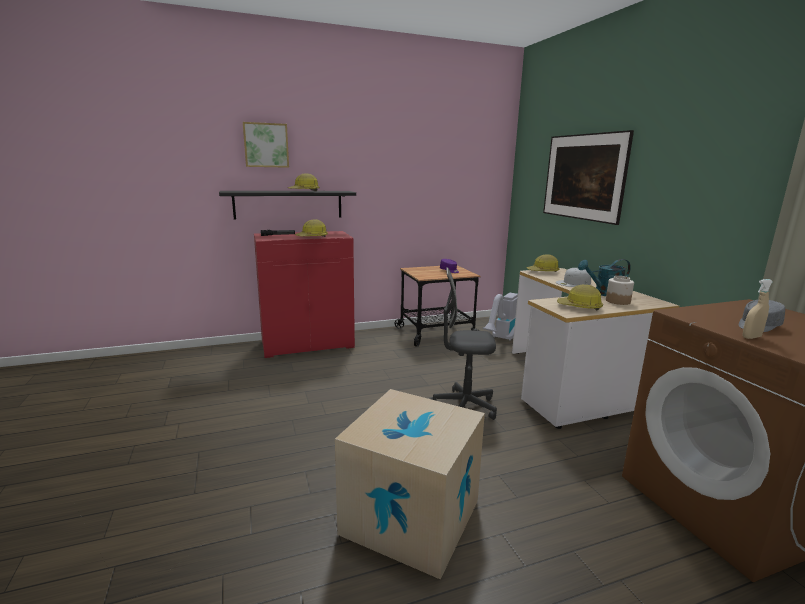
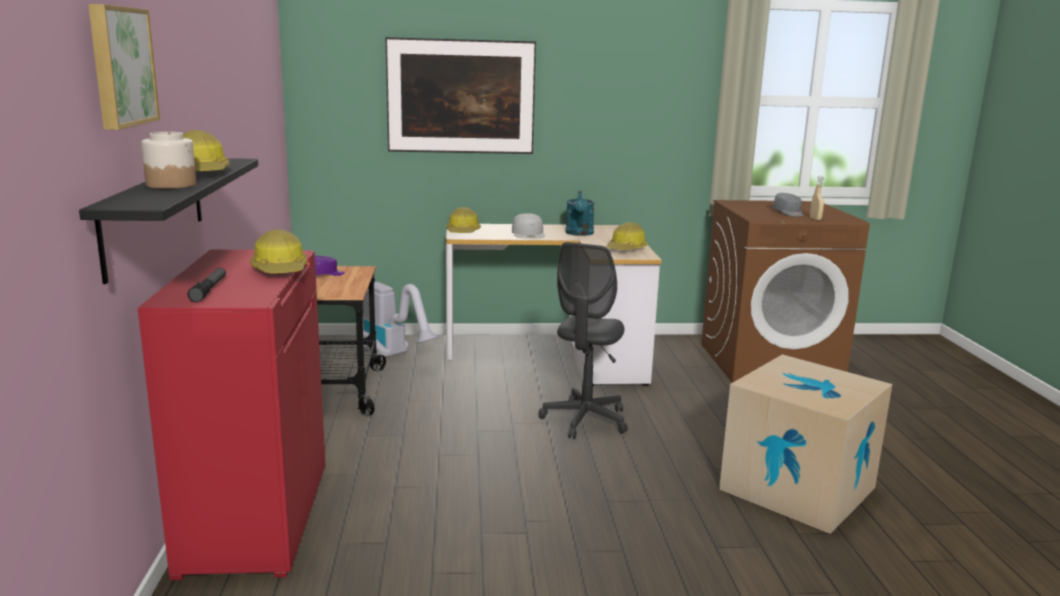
camera: 75 degrees left, 0 degrees up
(618, 301) = (610, 235): jar -> jar (171, 185)

